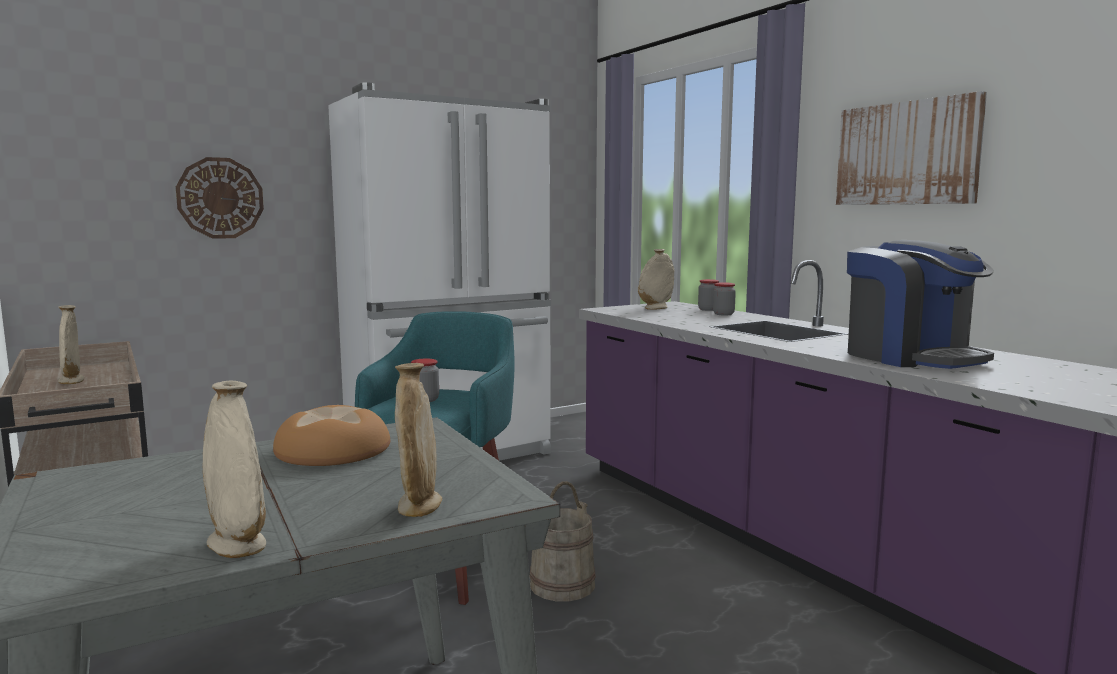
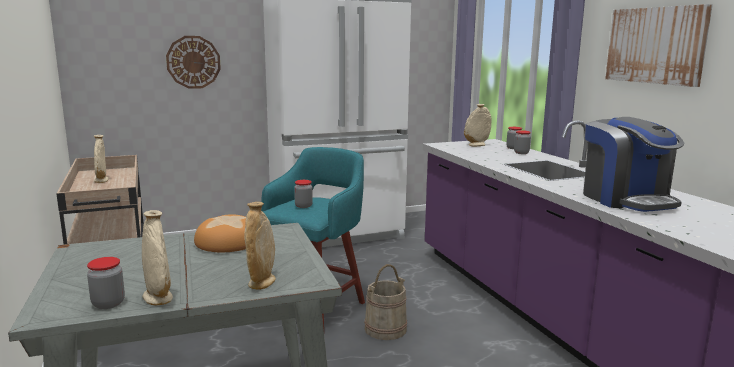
camera: 10 degrees right, 5 degrees up
(141, 563) = (108, 303): none -> jar

